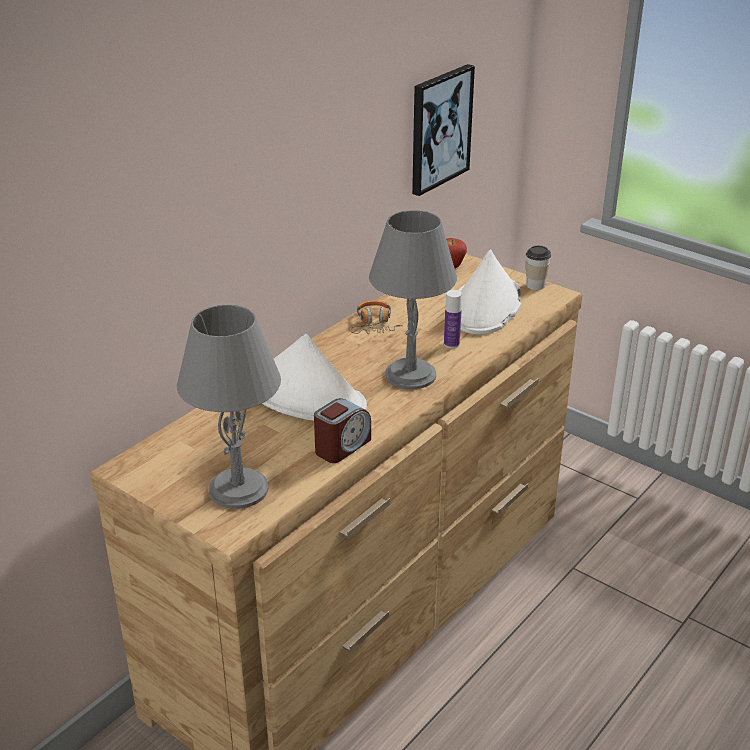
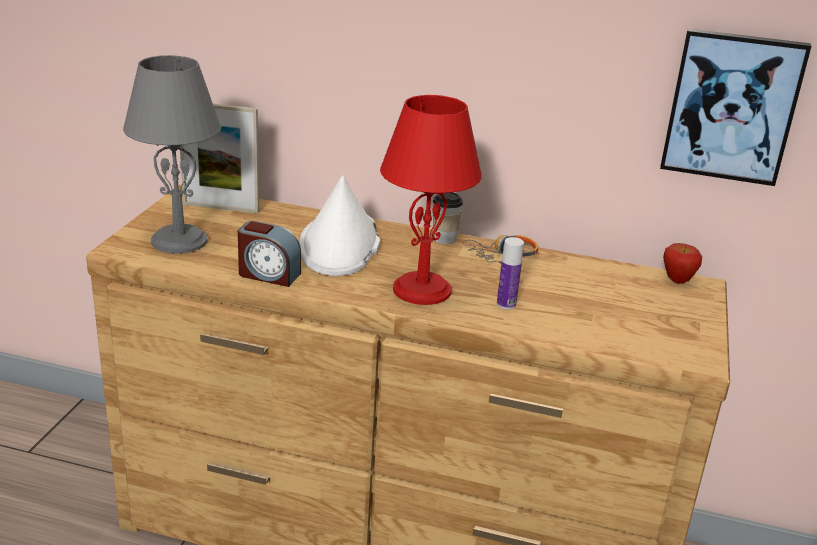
camera: 65 degrees right, 5 degrees down
(177, 451) = (221, 208): none -> picture frame
(410, 375) = (422, 289): grey table lamp -> red table lamp
(485, 307) = (611, 314): white hat -> none
(535, 285) = (704, 341): cup -> cup (444, 239)

